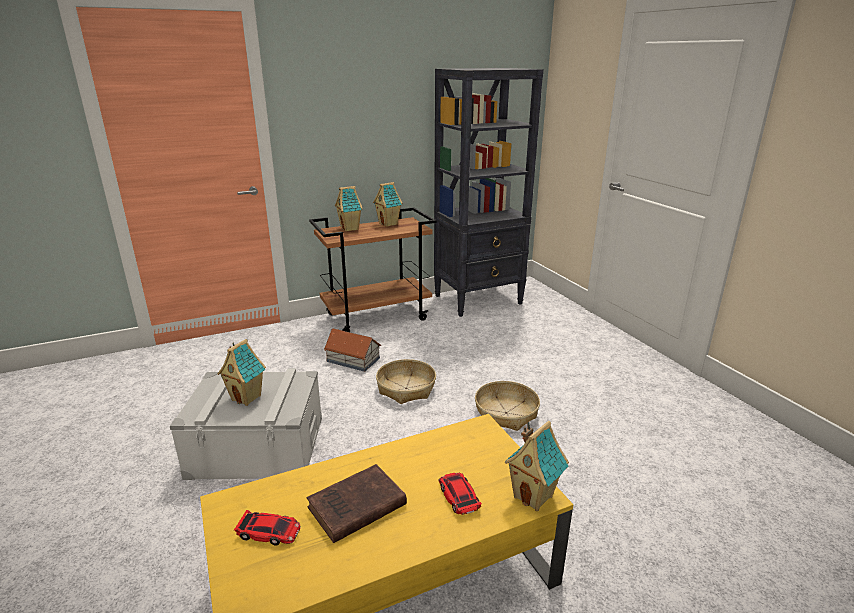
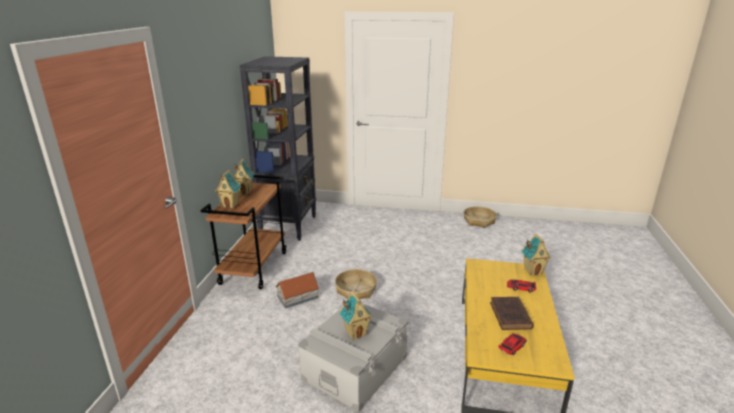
camera: 55 degrees left, 0 degrees up
(506, 413) = (414, 269): basket -> basket (479, 221)

